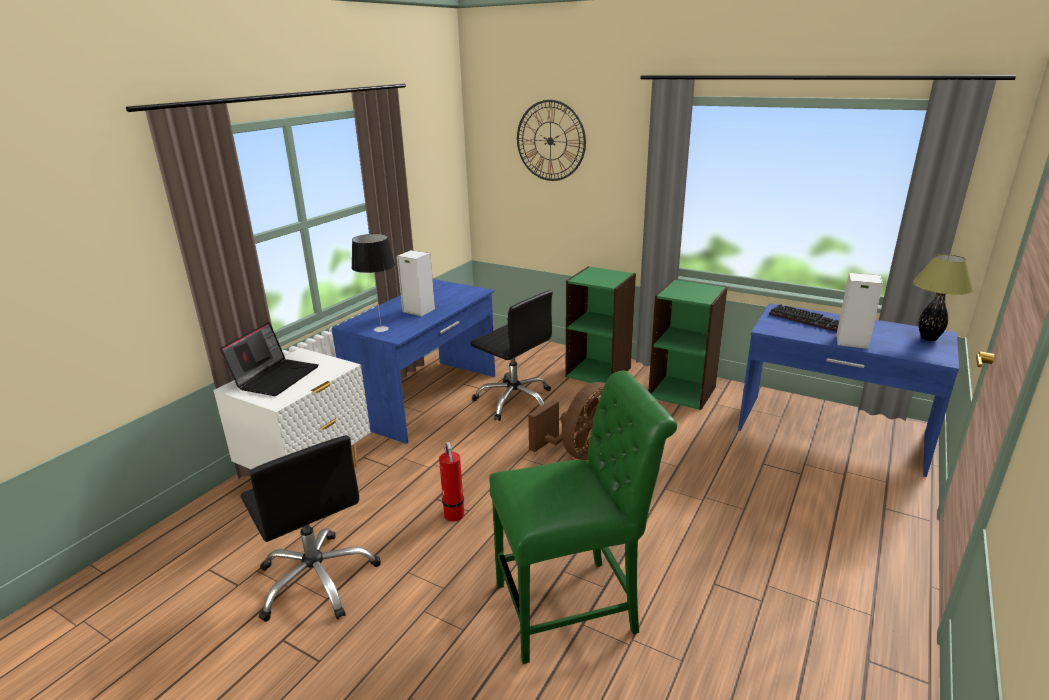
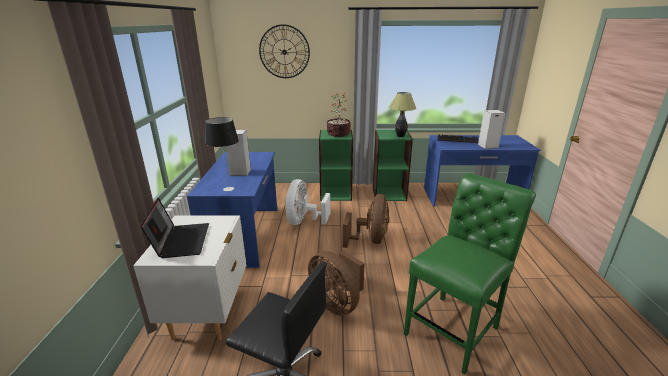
camera: 30 degrees left, 0 degrees up
(454, 516) = (337, 303): fire extinguisher -> brown fan
(514, 400) = (304, 221): black office chair -> white fan
(605, 277) = (338, 134): none -> potted plant
(929, 338) = (512, 139): table lamp -> table lamp (400, 136)

